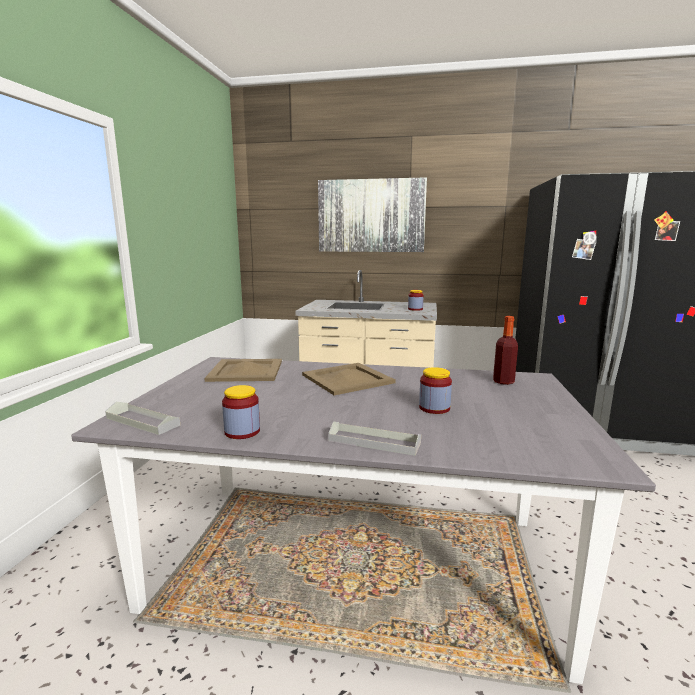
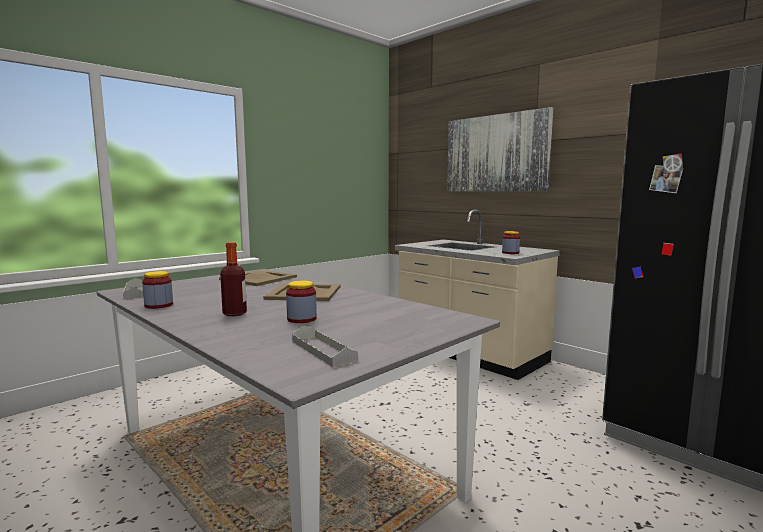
camera: 35 degrees right, 5 degrees down
(374, 442) = (202, 325): grey tray -> grey tray (323, 350)
(503, 381) = (421, 316): bottle -> bottle (234, 313)

